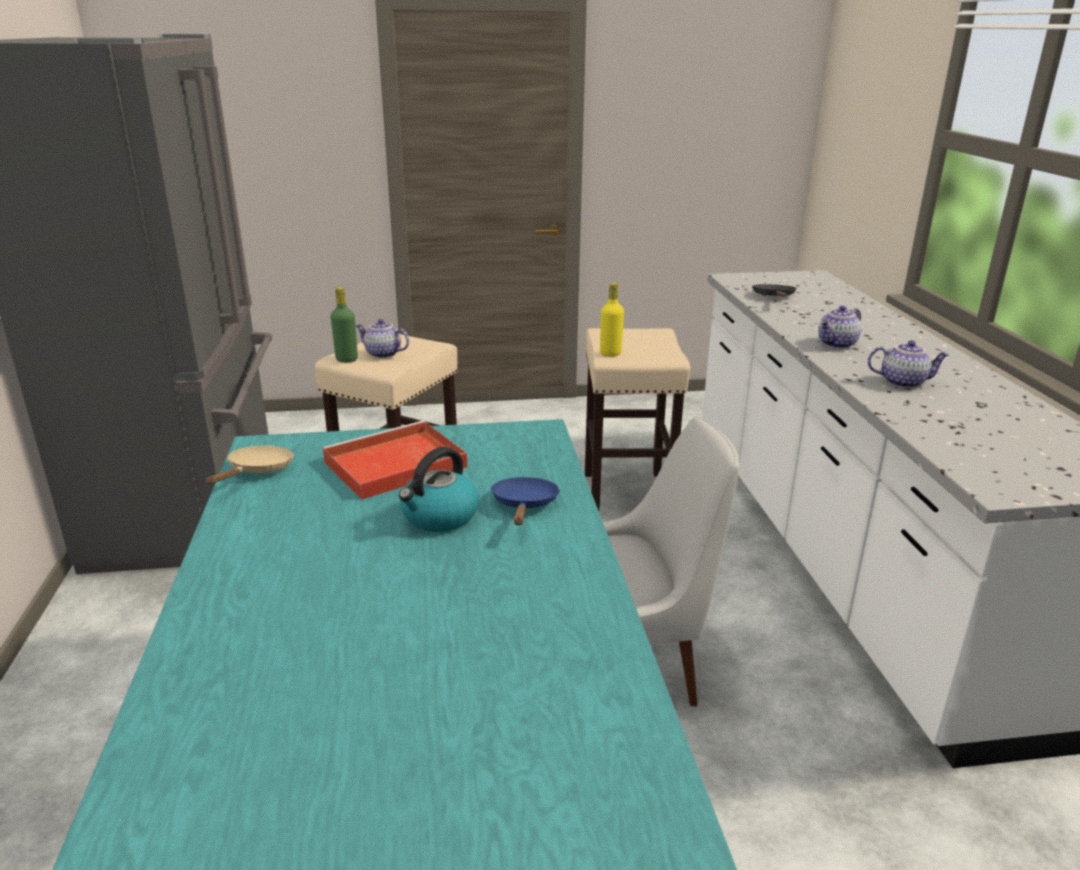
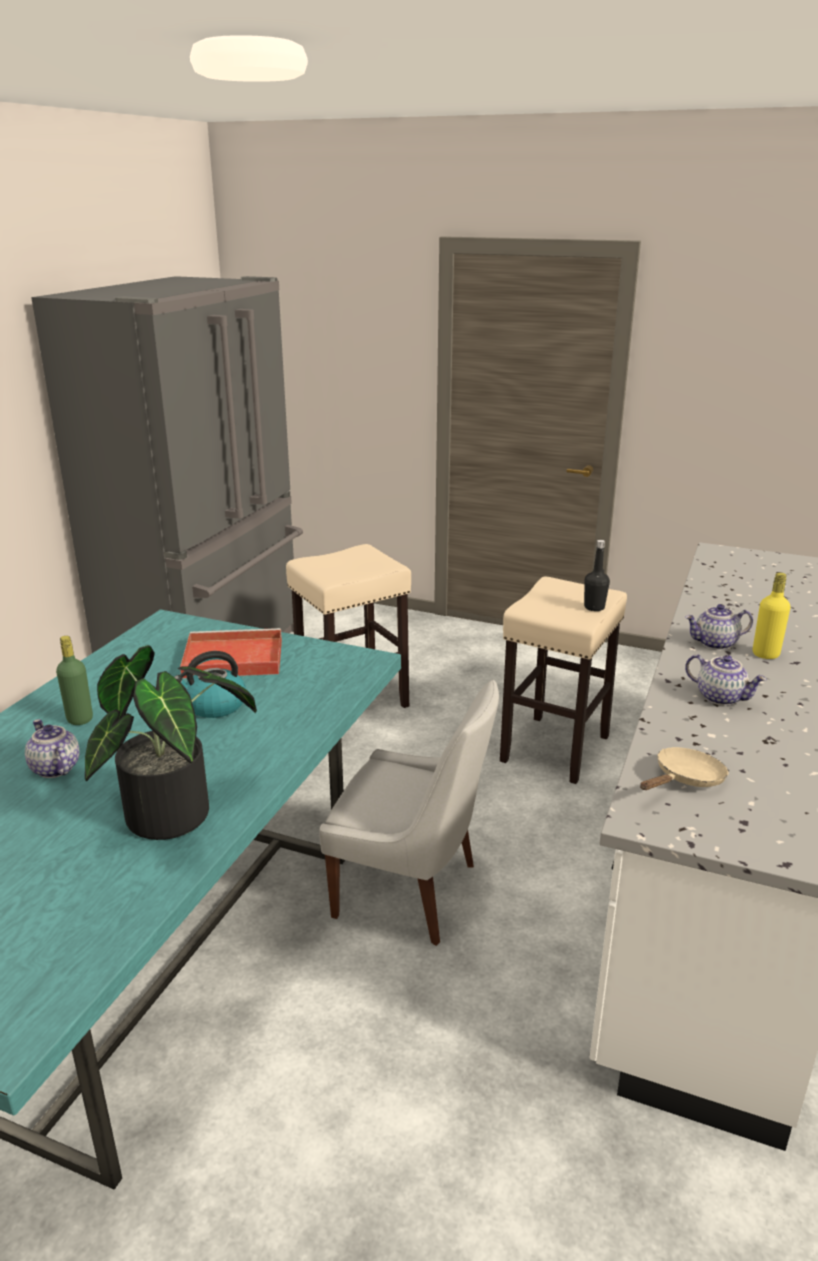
camera: 30 degrees right, 0 degrees up
(257, 471) = (143, 639): beige frying pan -> beige frying pan (685, 779)
(346, 359) = (309, 564): green bottle -> green bottle (80, 719)
(382, 354) = (341, 565): teapot -> teapot (54, 768)
(524, 505) = (280, 715): blue frying pan -> none
(556, 640) = (179, 815): none -> potted plant
(610, 353) = (529, 605): yellow bottle -> yellow bottle (765, 654)
(665, 345) = (594, 607): none -> black bottle
(774, 297) = (729, 580): black frying pan -> none

